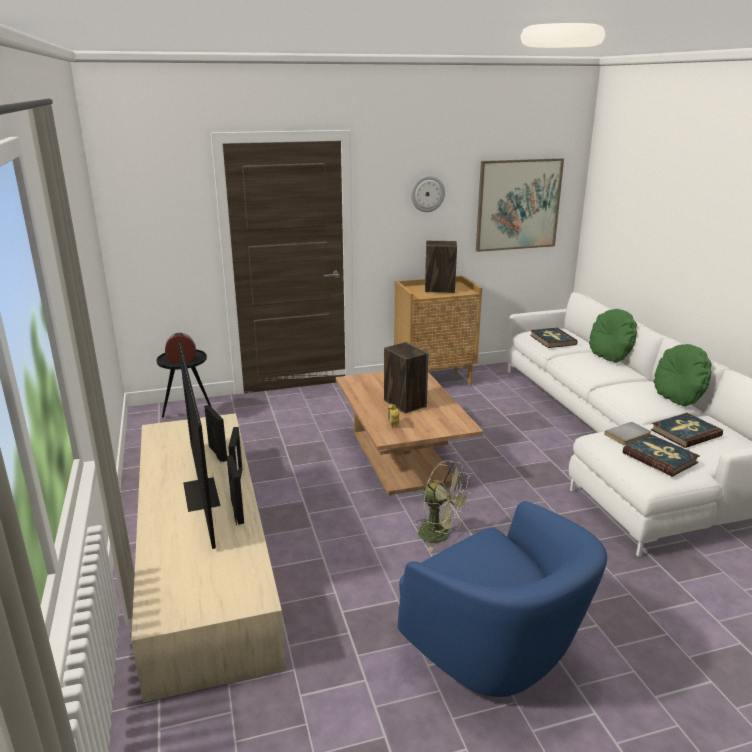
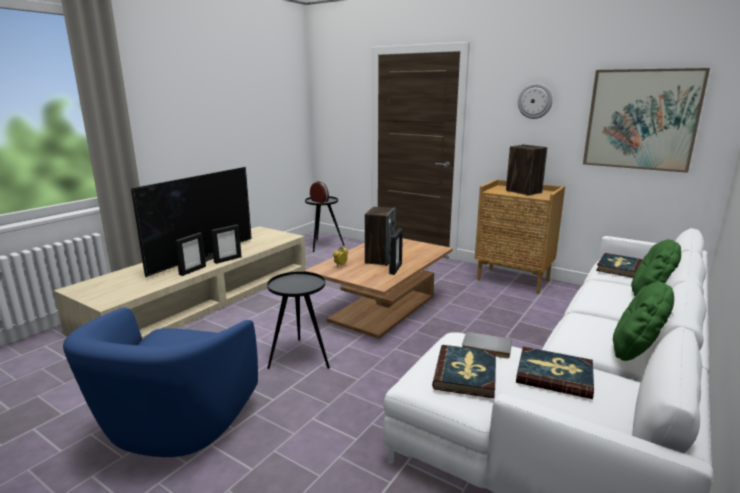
camera: 50 degrees right, 5 degrees down
(217, 453) = (251, 247): picture frame -> picture frame (395, 269)
(440, 535) = (300, 356): green fan -> black side table

